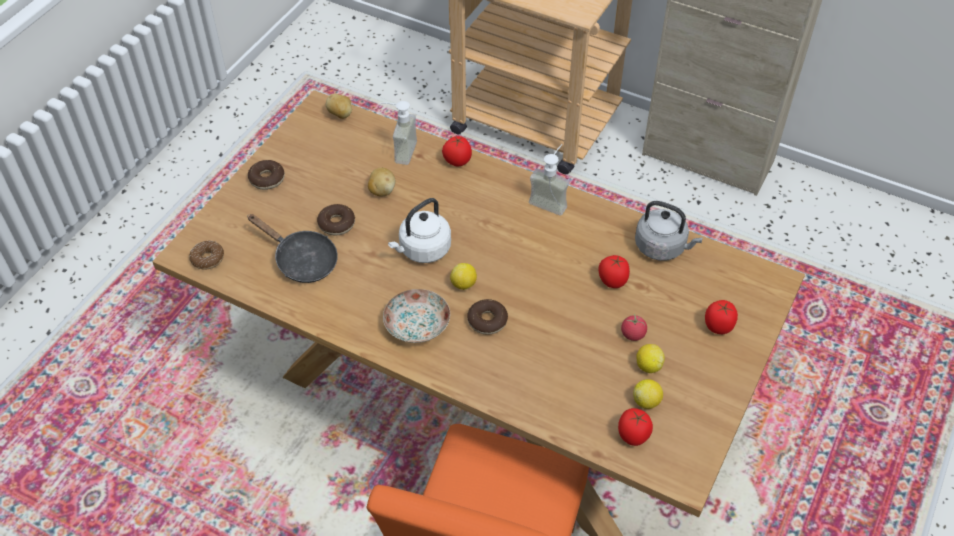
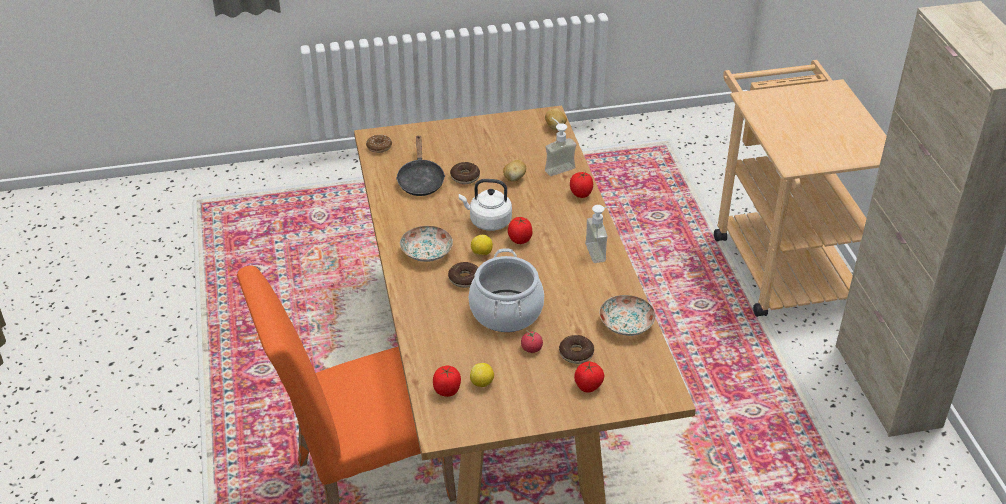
camera: 50 degrees right, 10 degrees down
(267, 179) = (465, 131): donut -> donut (576, 353)
(564, 320) = (506, 311): none -> cooking pot
(612, 281) = (566, 316): tomato -> tomato (520, 240)
(648, 366) = (513, 369): lemon -> none
(662, 247) = (627, 324): grey kettle -> plate

